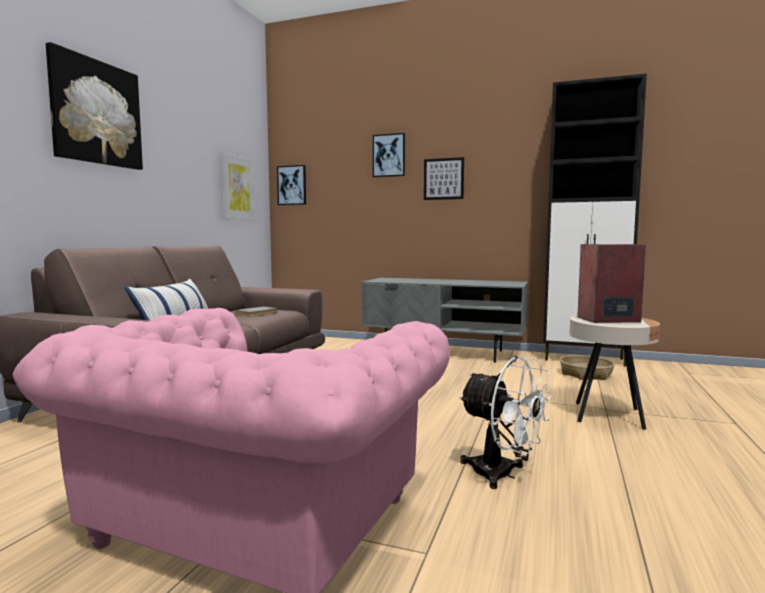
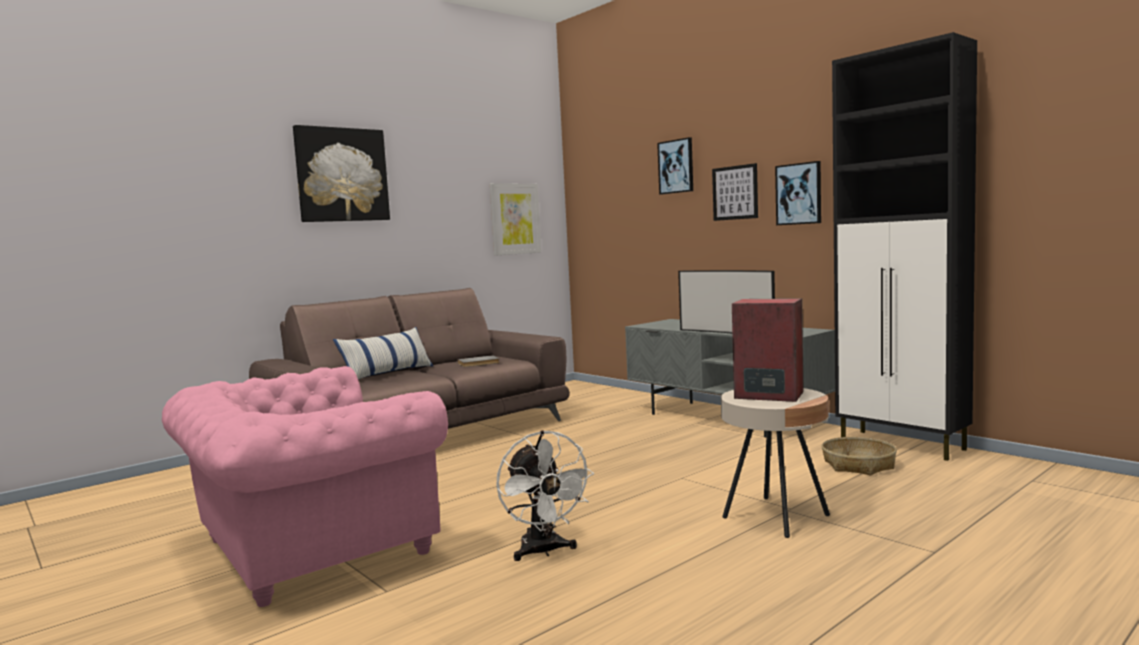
camera: 30 degrees right, 0 degrees up
(292, 185) = (585, 208): picture -> picture (799, 194)
(462, 284) = (728, 333): none -> television

